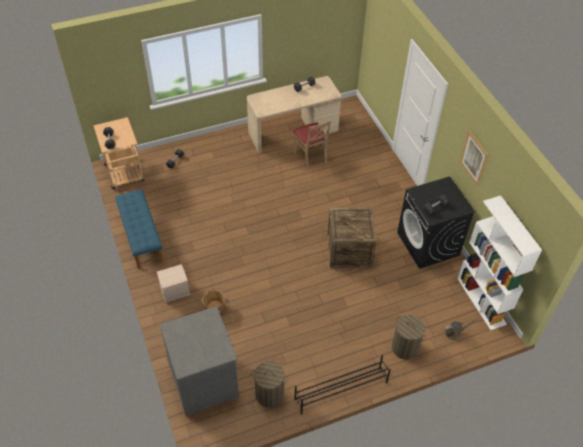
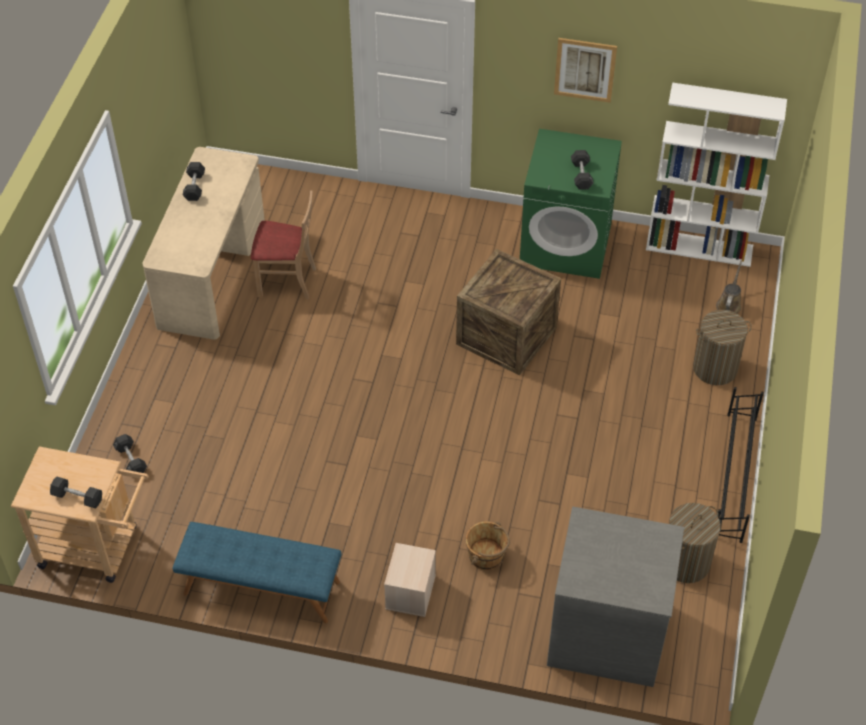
camera: 55 degrees left, 0 degrees up
(428, 244) = (566, 244): black washing machine -> green washing machine

